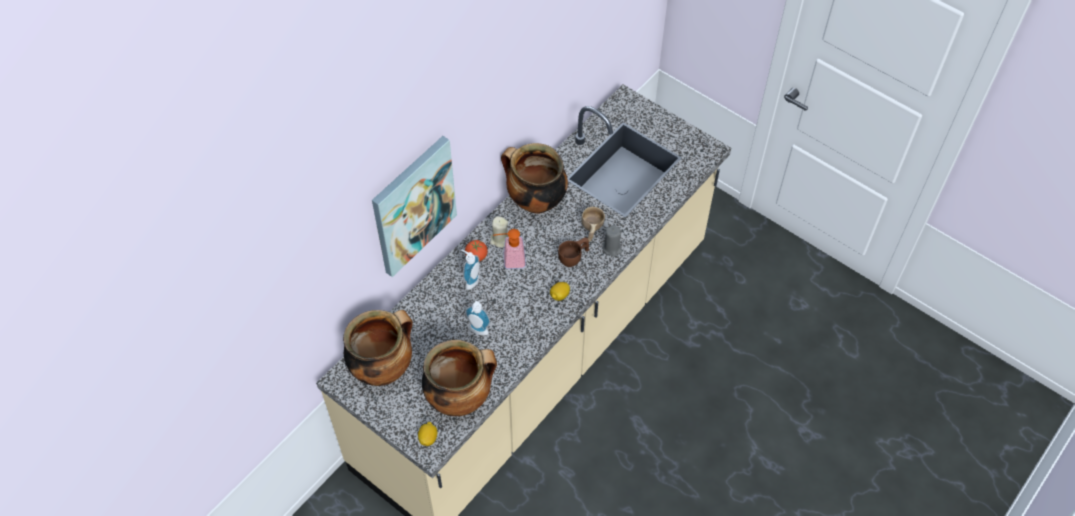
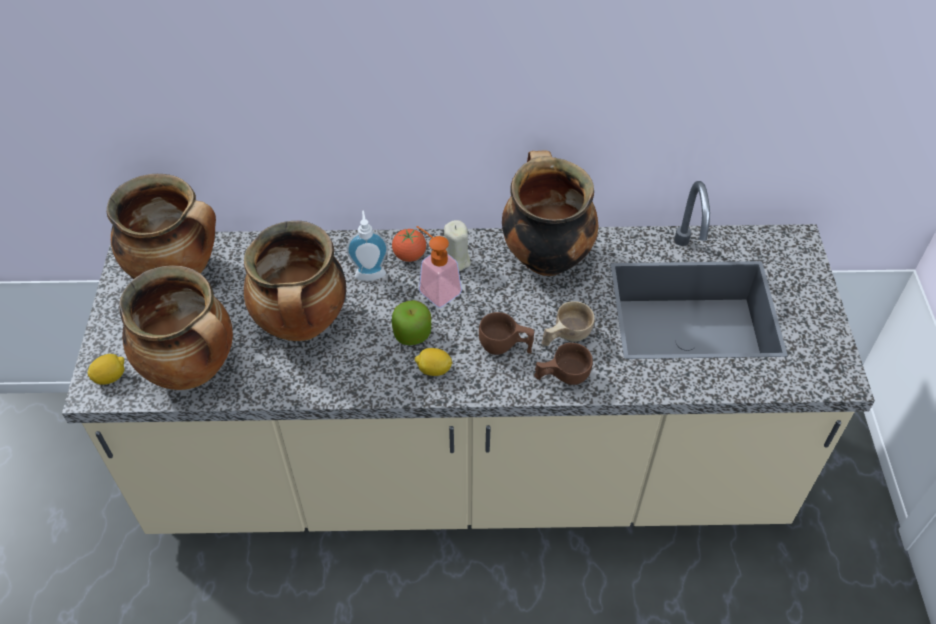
camera: 50 degrees right, 5 degrees down
(413, 205) = (327, 98): picture -> none
(477, 332) = (303, 325): soap dispenser -> cooking pot
(529, 289) = (412, 334): none -> apple
(612, 248) = (562, 376): grey candle -> brown cup

